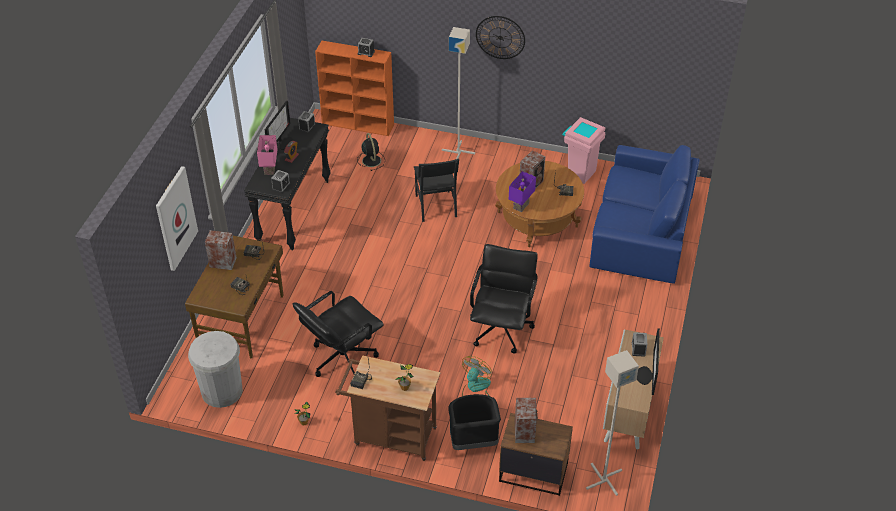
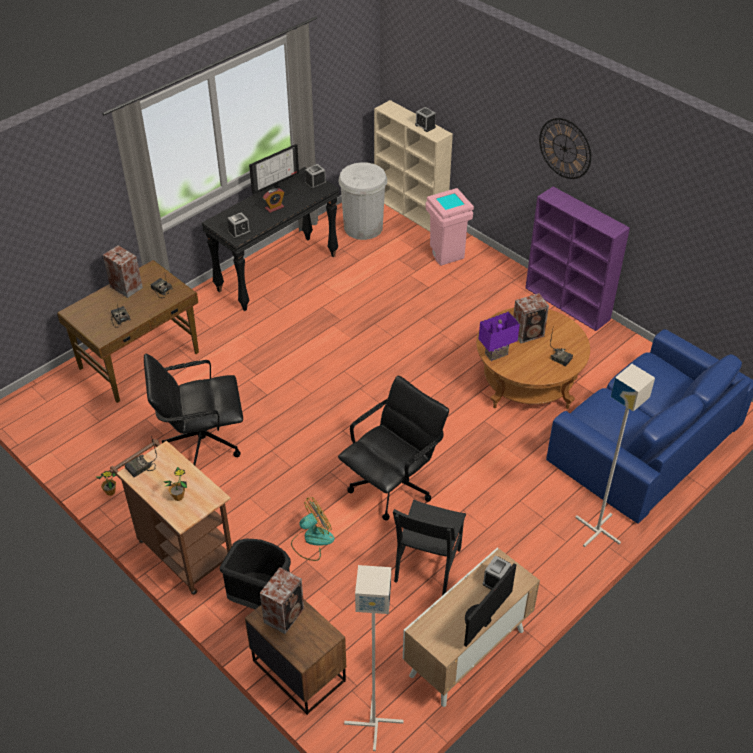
camera: 30 degrees right, 0 degrees up
(175, 218) = (70, 215): picture -> none
(222, 391) = (63, 423): white trash can -> white trash can (363, 227)
(270, 169) = (243, 212): pink table lamp -> none
(358, 124) = (411, 211): orange bookcase -> beige bookcase
(371, 160) = (395, 251): black fan -> none
(435, 206) = (425, 323): black chair -> black chair (427, 565)
(459, 152) = (495, 276): grey floor lamp -> grey floor lamp (598, 530)
(524, 153) = (568, 304): none -> purple bookcase
(579, 173) = (616, 349): pink trash can -> pink trash can (445, 254)

